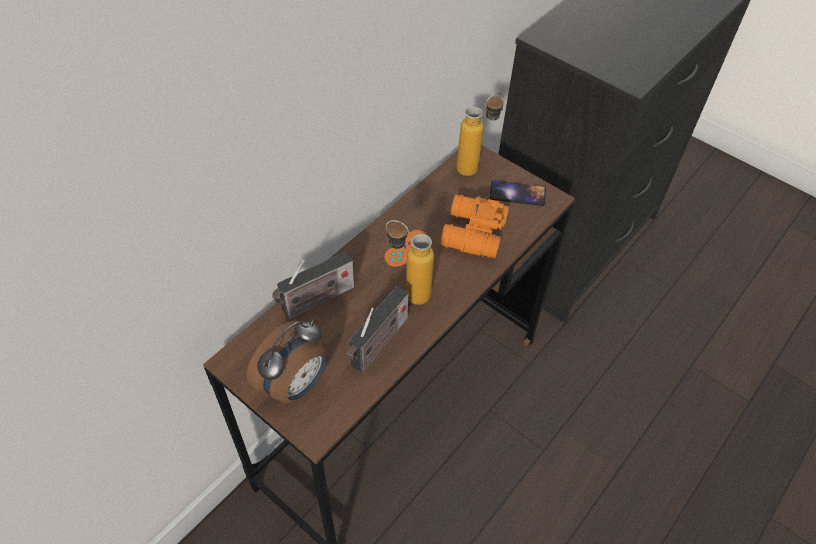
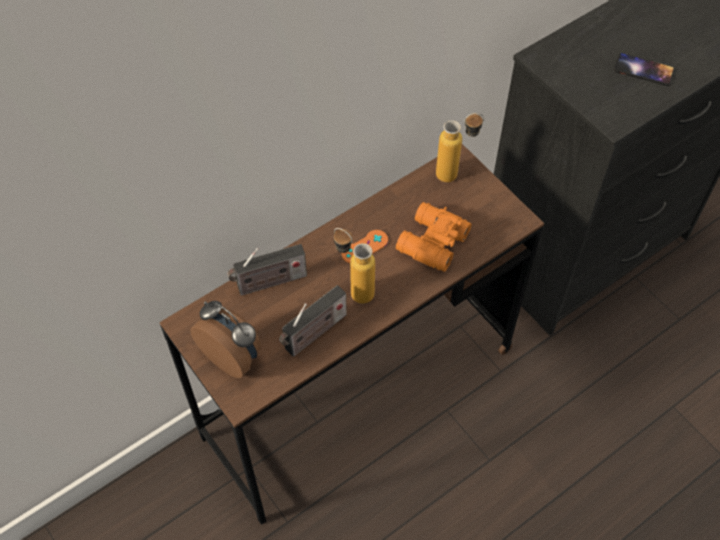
camera: 15 degrees right, 5 degrees up
(295, 385) = (233, 356): alarm clock -> alarm clock turned 105 degrees counterclockwise
(517, 193) = (488, 209): phone -> phone (644, 70)

